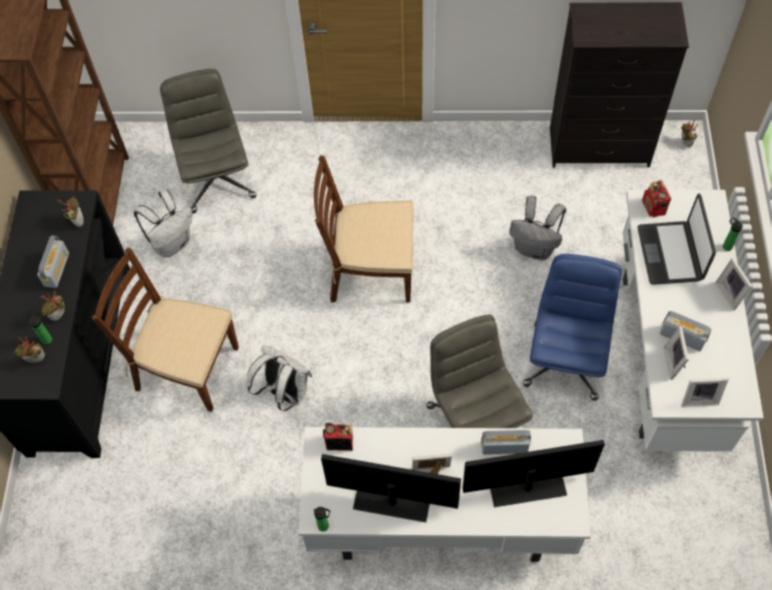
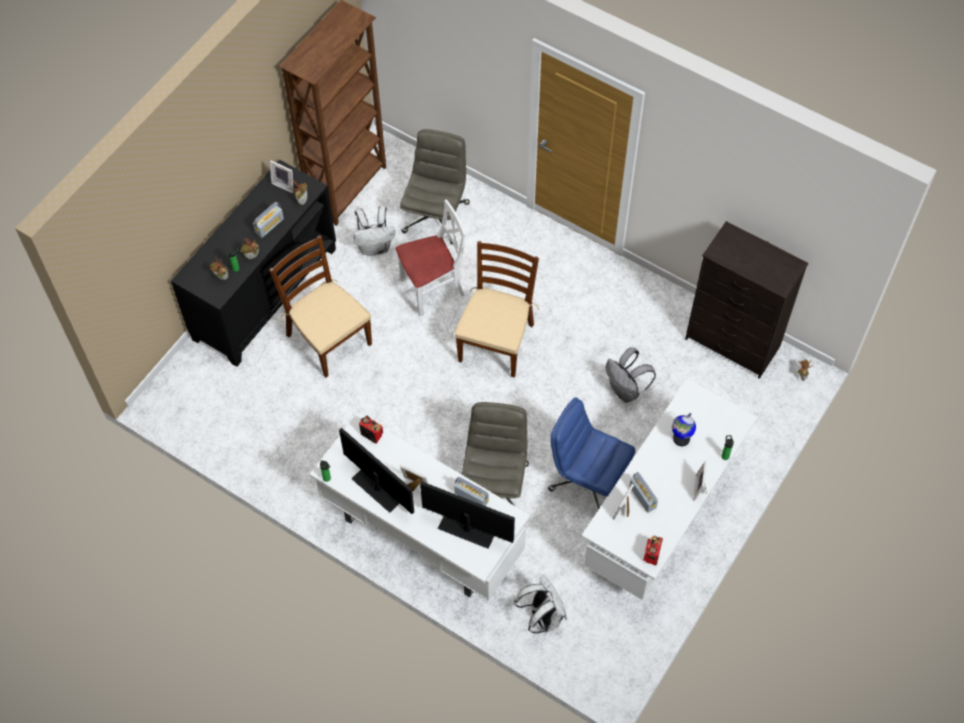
camera: 30 degrees right, 0 degrees up
(264, 253) = (432, 288): none -> white chair
(284, 392) = (381, 392): white backpack -> white backpack (542, 617)
(370, 271) = (496, 342): brown chair -> brown chair turned 75 degrees clockwise
(565, 360) = (587, 480): blue office chair -> blue office chair turned 105 degrees counterclockwise
(653, 208) = (695, 401): radio -> radio (651, 555)
(670, 253) = (681, 438): laptop -> globe
(698, 398) = (621, 541): picture frame -> picture frame (284, 184)

